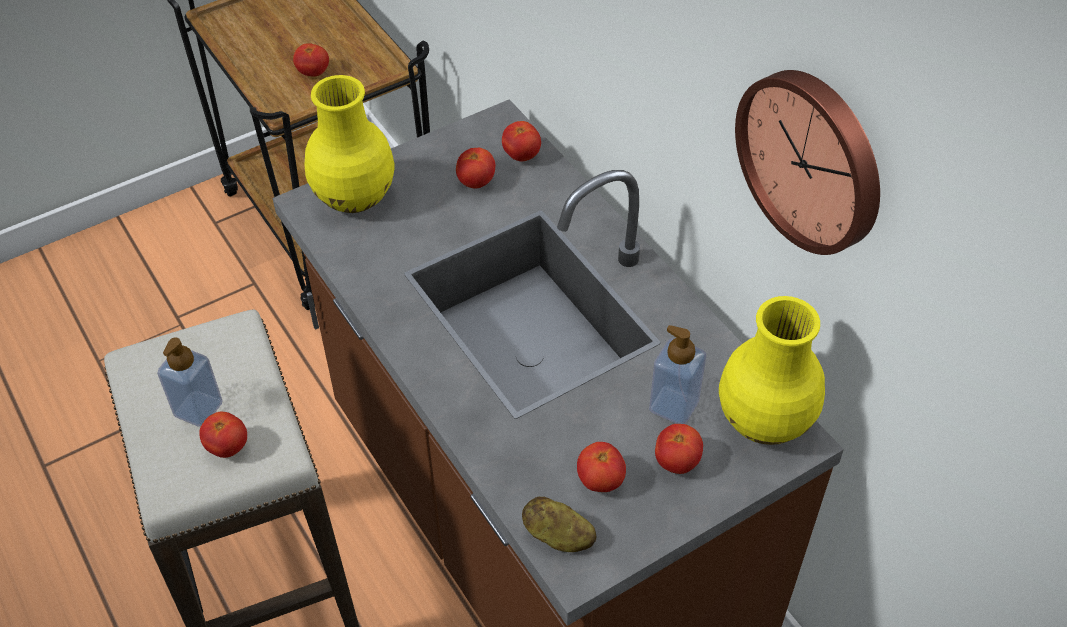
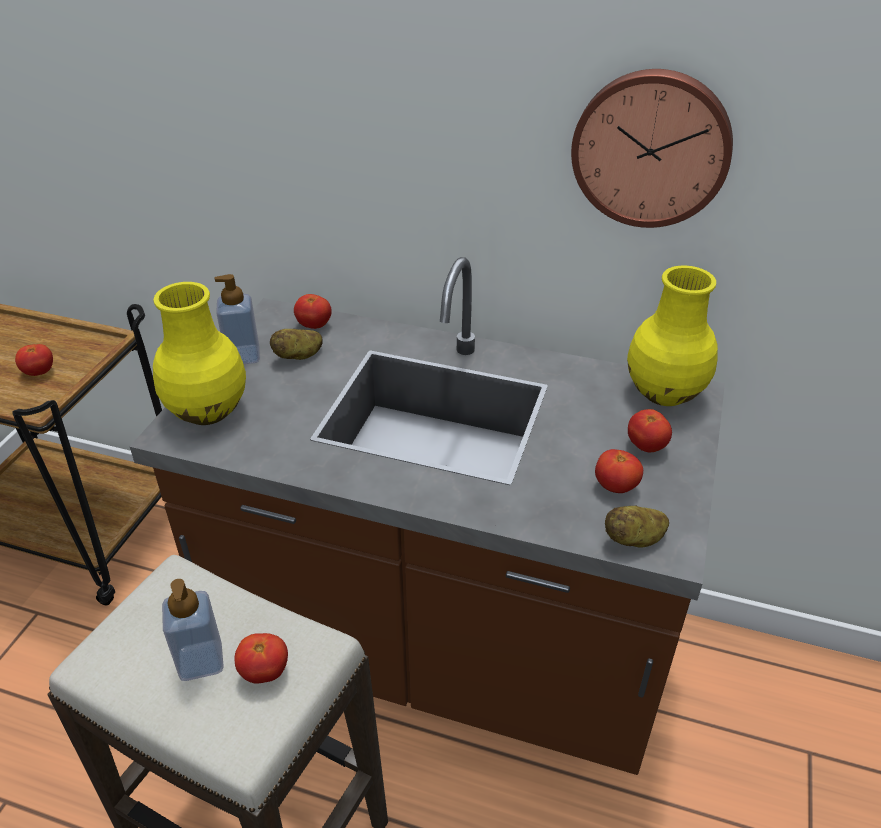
camera: 40 degrees left, 10 degrees down
(476, 182) = (298, 356): tomato -> potato
(673, 405) = (602, 415): soap dispenser -> soap dispenser (243, 356)

